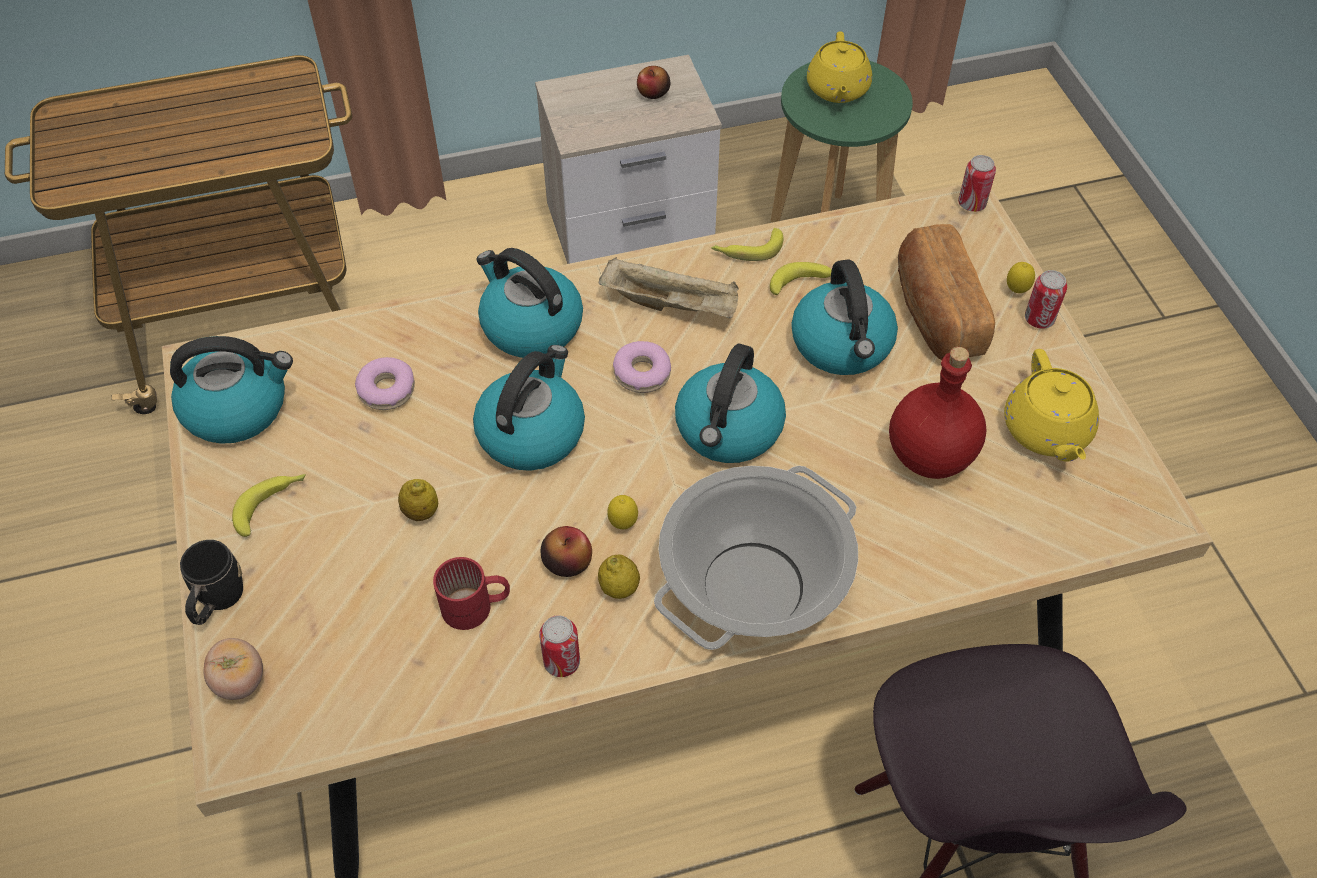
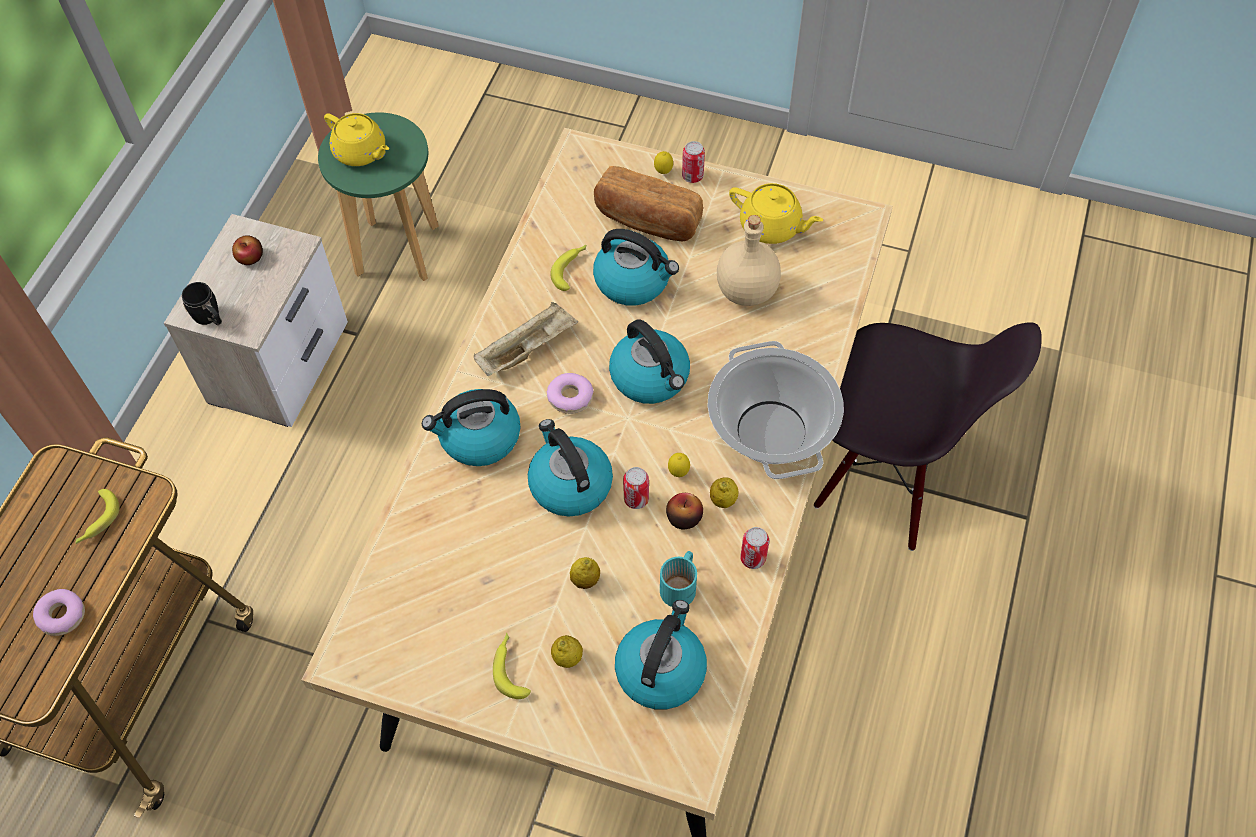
camera: 55 degrees left, 5 degrees up
(217, 602) = (568, 736): black mug -> black mug (210, 318)
(238, 408) = (406, 652): kettle -> kettle (660, 669)
(240, 681) = (641, 748): tomato -> none
(314, 549) = (567, 658): none -> lemon
(387, 390) = (465, 551): donut -> donut (62, 615)
(476, 608) = (682, 585): red mug -> turquoise mug
(747, 250) = (516, 282): banana -> banana (97, 521)
(931, 455) = (747, 290): red bottle -> beige bottle
(971, 204) = (579, 147): can -> can (636, 499)

